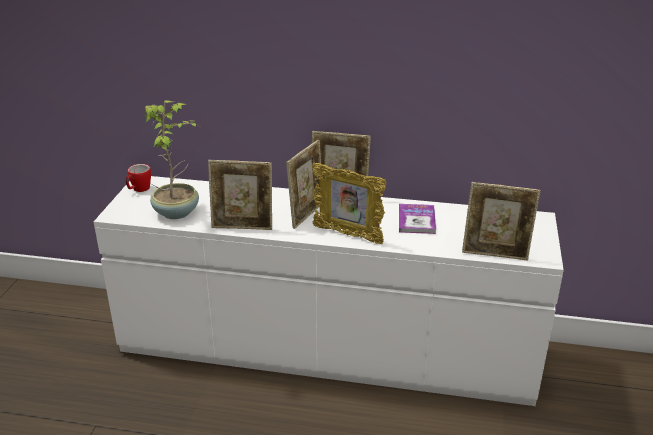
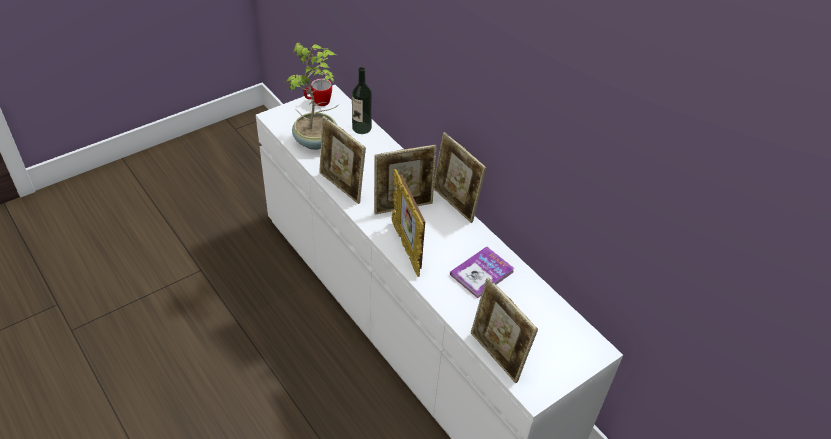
camera: 40 degrees right, 15 degrees up
(201, 188) = (361, 128): none -> bottle

